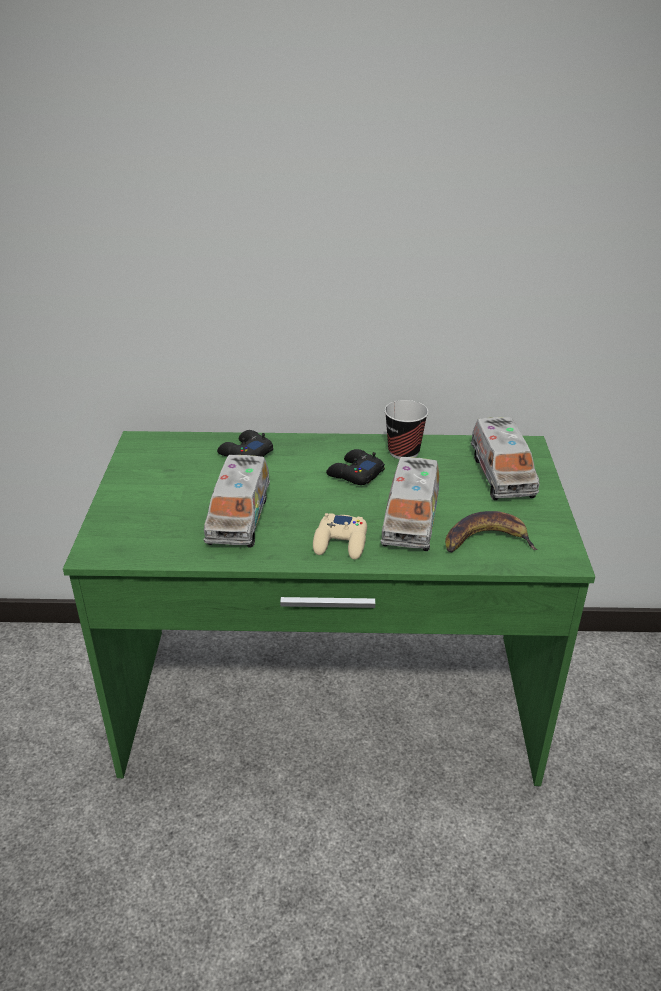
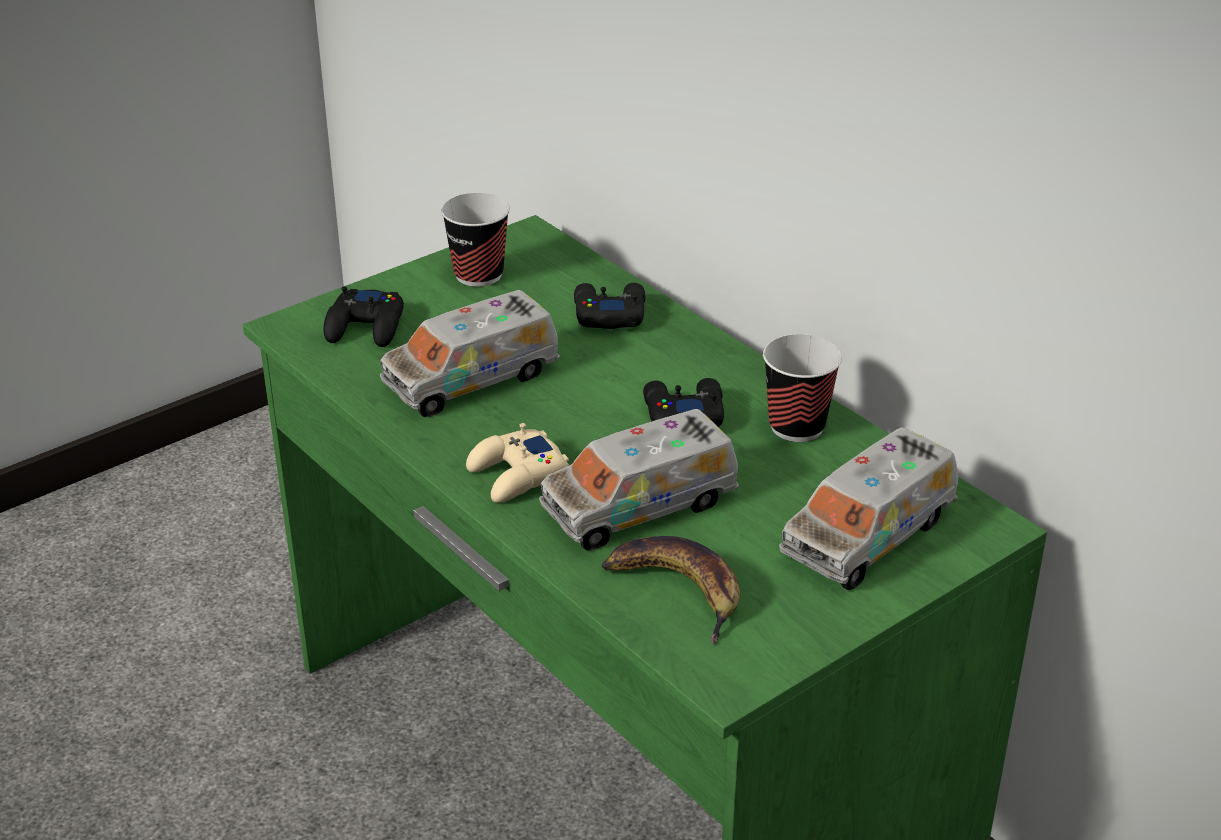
camera: 50 degrees right, 0 degrees up
(139, 527) = (366, 327): none -> black game controller
(149, 471) = (478, 275): none -> cup

